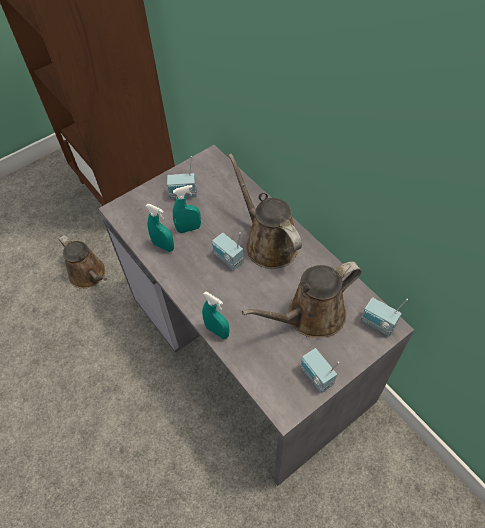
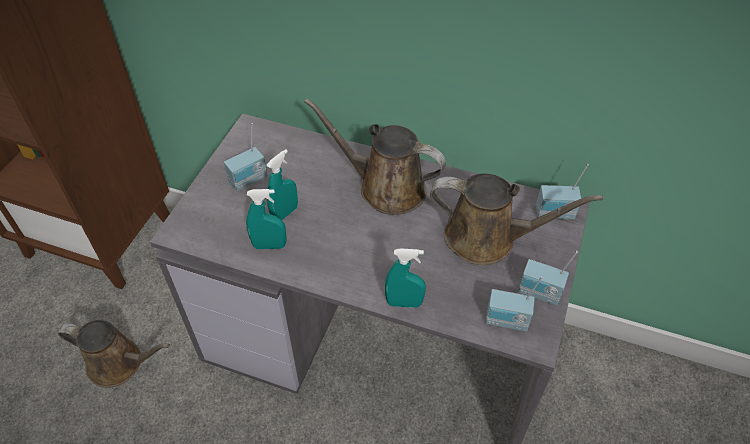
camera: 35 degrees left, 5 degrees down
(228, 259) = (356, 225): radio -> radio (506, 321)
(310, 316) = (487, 238): brown watering can -> brown watering can turned 105 degrees counterclockwise

